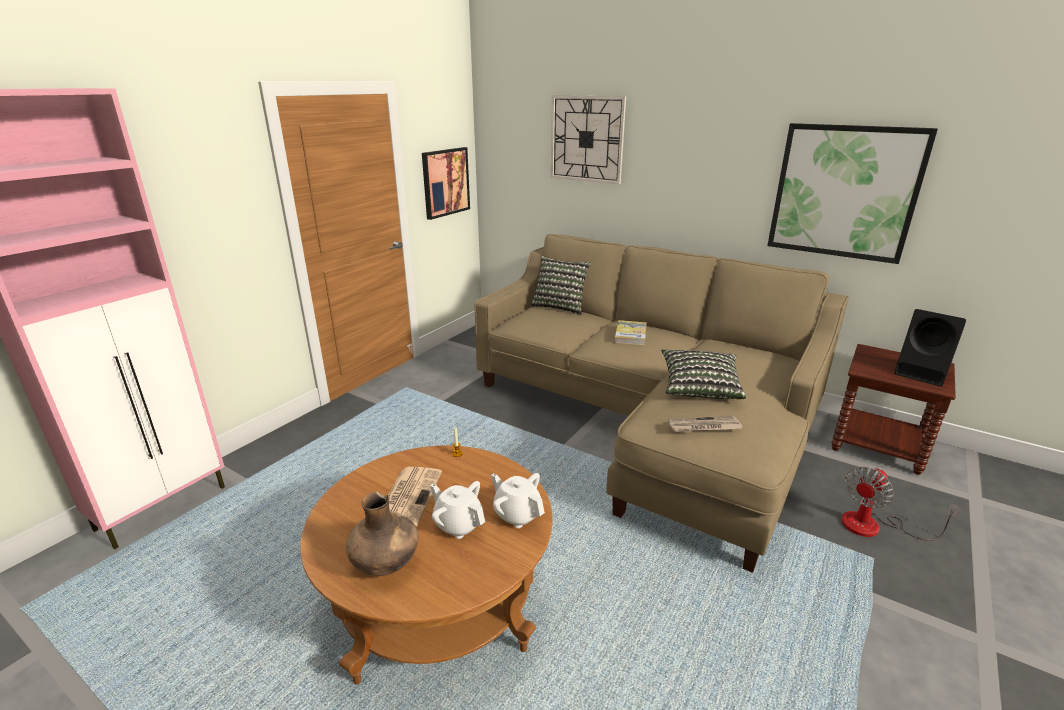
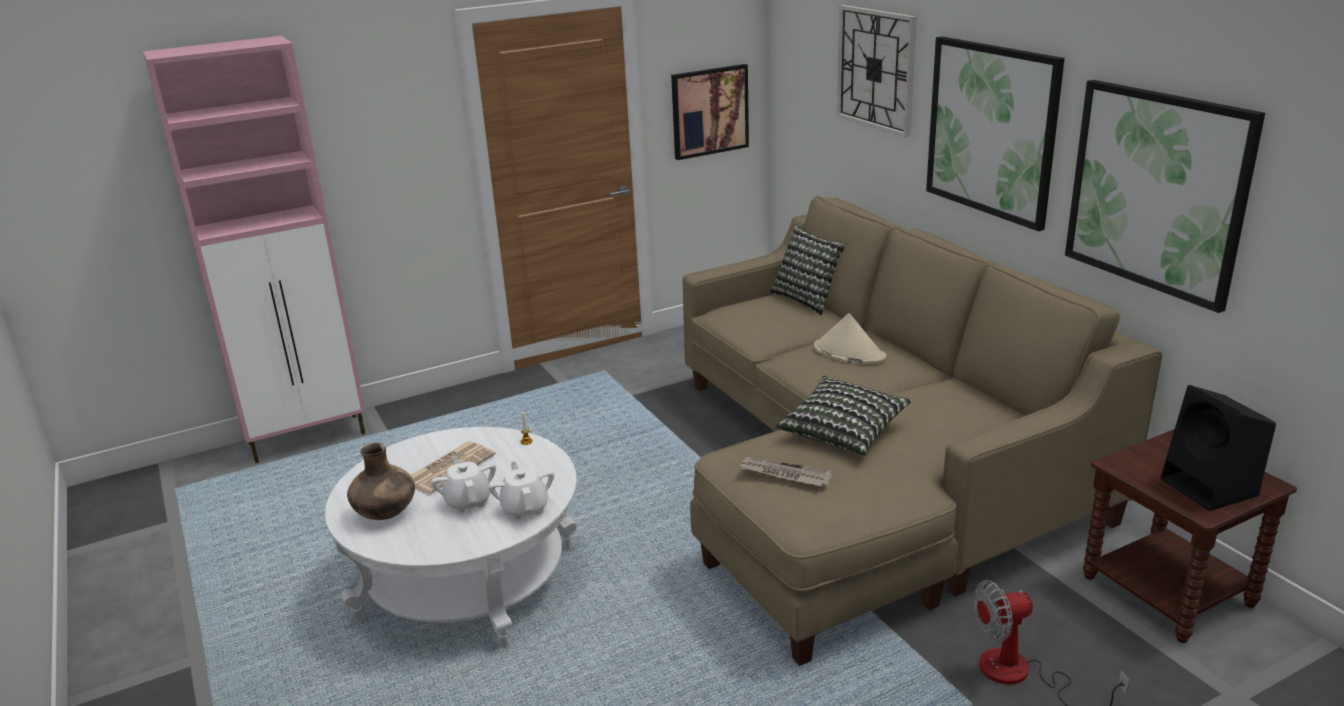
camera: 30 degrees right, 0 degrees up
(438, 599) = (468, 583): brown coffee table -> white coffee table
(630, 335) = (849, 352): book -> beige hat
(698, 169) = (991, 130): none -> picture

